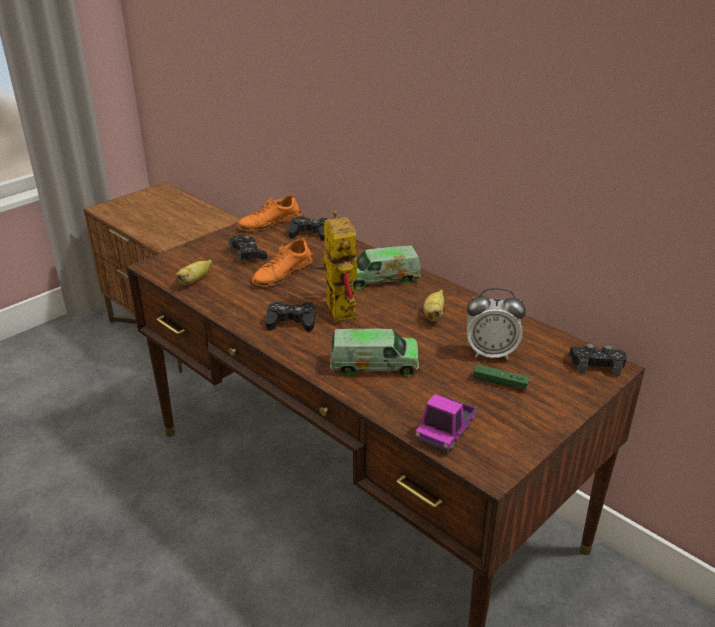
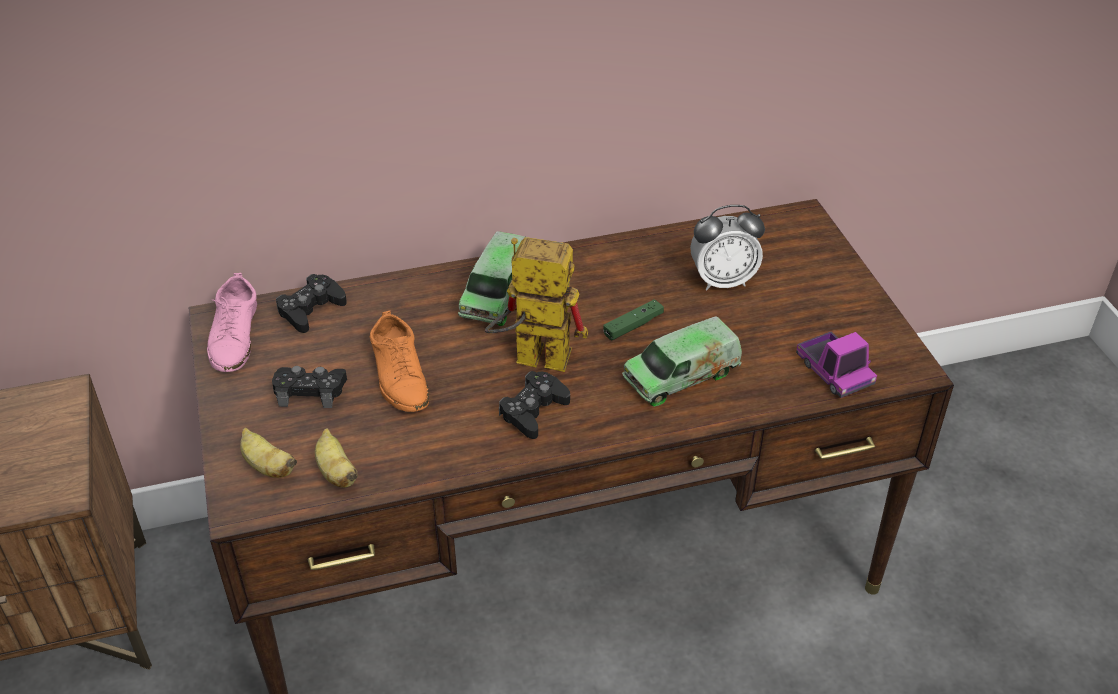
camera: 60 degrees left, 10 degrees up
(270, 223) = (235, 336): orange shoe -> pink shoe
(374, 364) = (681, 376): toy truck -> toy truck turned 150 degrees counterclockwise
(434, 315) = (616, 288): banana -> banana (267, 466)
(491, 353) = (722, 281): alarm clock -> alarm clock turned 45 degrees clockwise
(500, 382) = (778, 299): green game controller -> green game controller (633, 326)
(596, 364) = (792, 223): black game controller -> none

